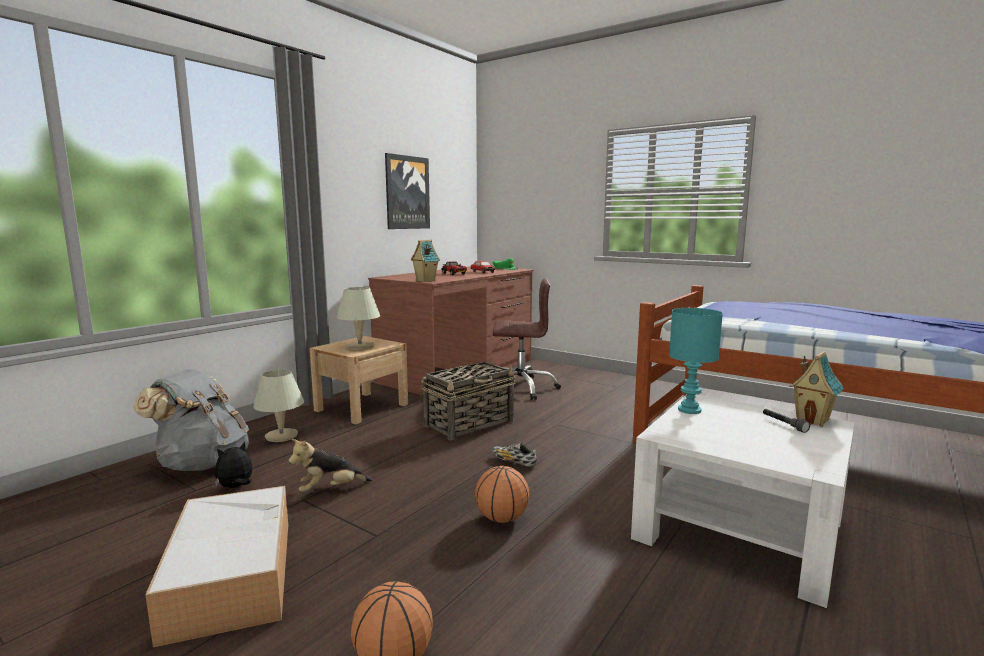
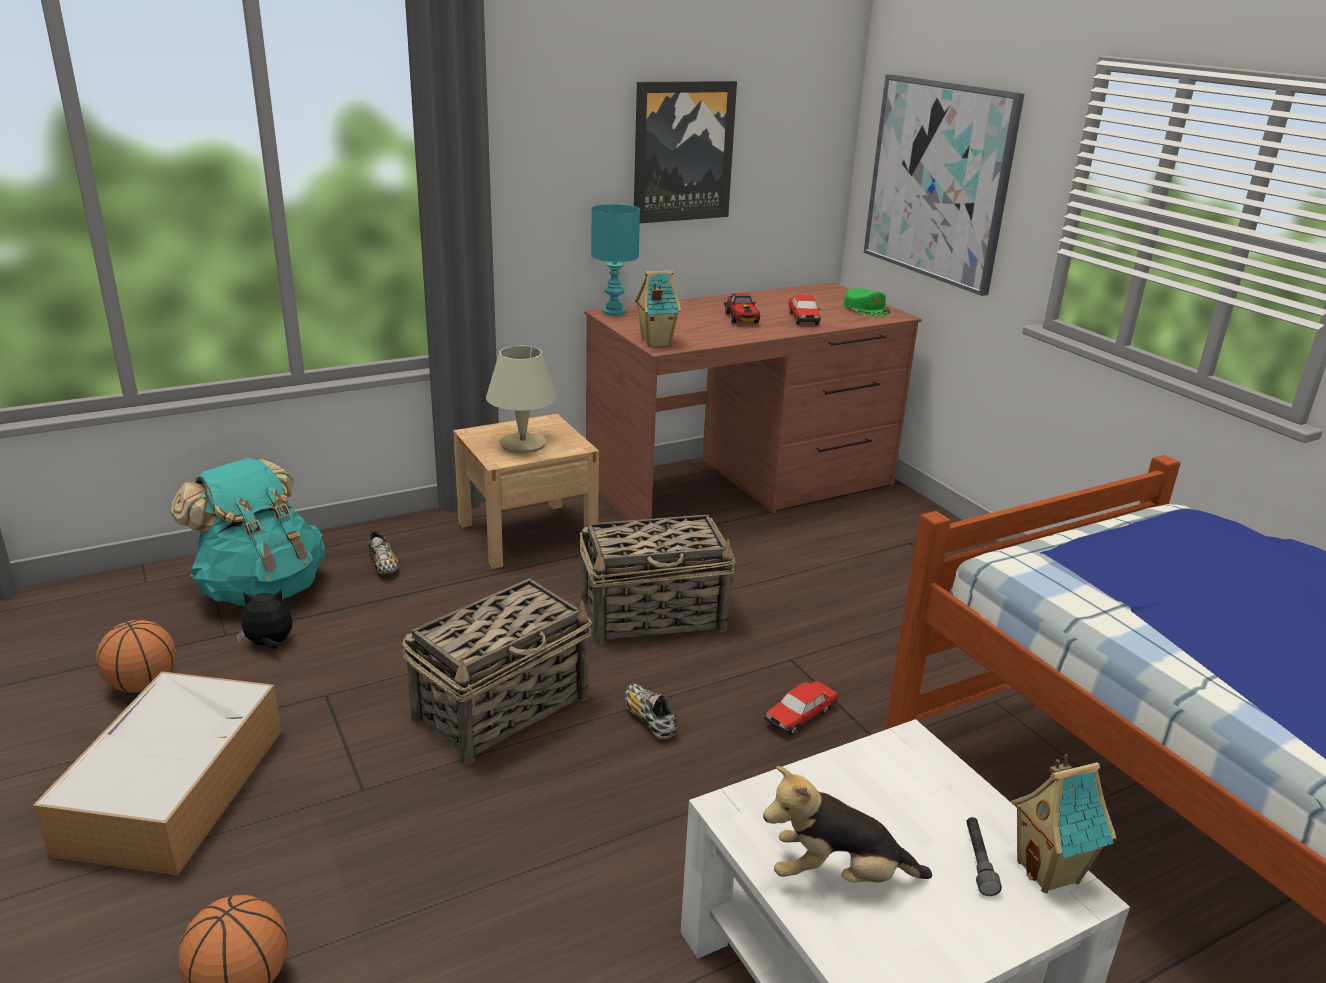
camera: 25 degrees right, 15 degrees up
(203, 463) = (261, 589): grey backpack -> turquoise backpack
(282, 436) = (383, 564): beige table lamp -> shoe
(330, 489) = (369, 688): plush toy -> plush toy (838, 876)
(426, 477) = (503, 707): none -> basket
(501, 518) = (537, 822): basketball -> basketball (143, 685)
(521, 387) = (810, 554): brown office chair -> none
(530, 202) = (938, 181): none -> picture
(585, 442) = (800, 715): none -> toy car
(690, 410) = (857, 766): turquoise table lamp -> turquoise table lamp (615, 312)

